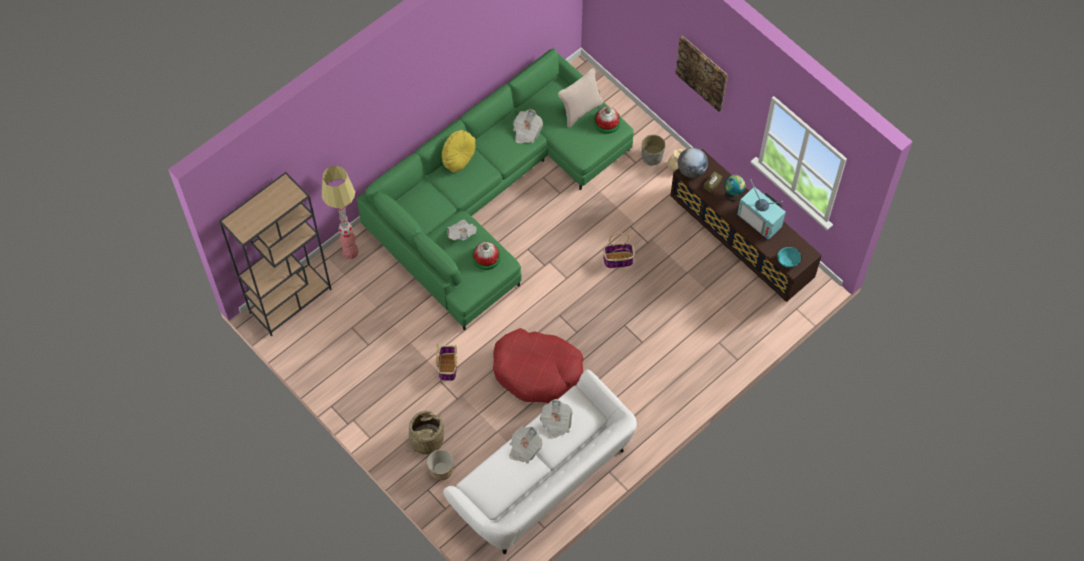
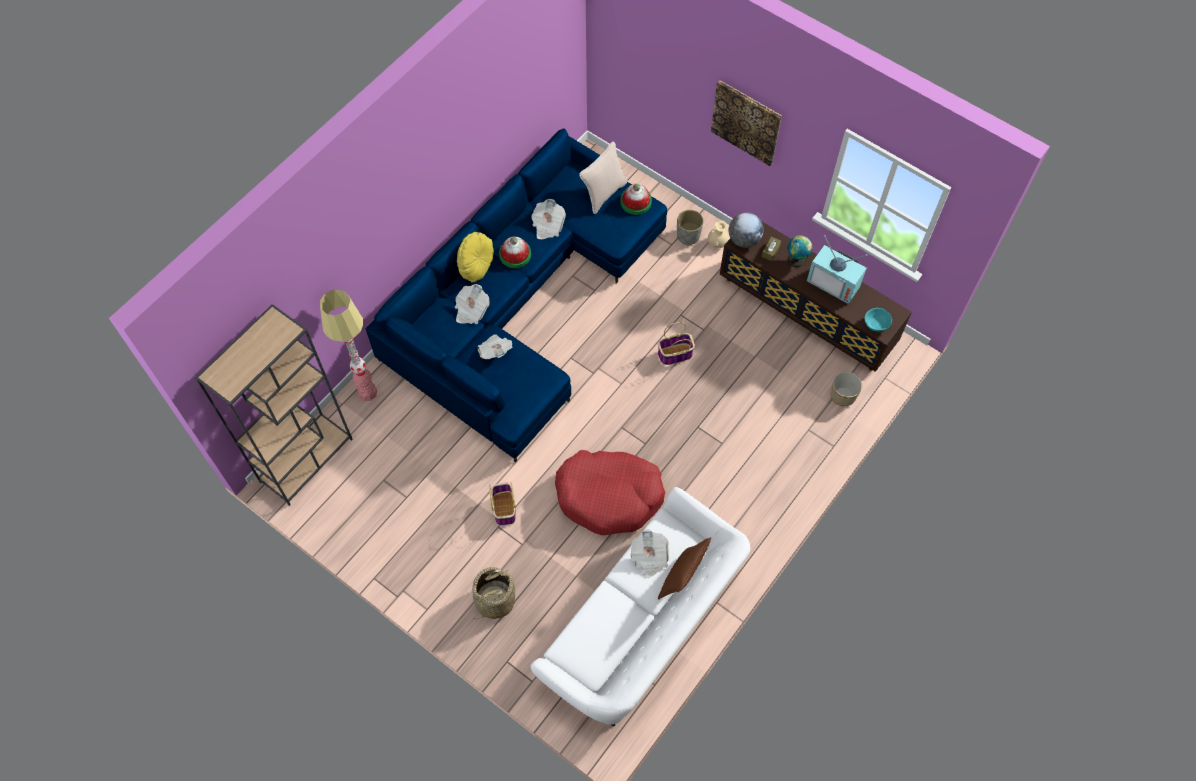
camera: 10 degrees left, 0 degrees up
(441, 469) = (518, 634): planter -> planter (842, 395)
(486, 257) = (528, 373): hat -> hat (515, 254)
(492, 195) = (519, 304): green sofa -> blue sofa
(524, 448) = (618, 595): newspaper -> newspaper (471, 310)
(578, 444) = (682, 578): none -> brown pillow

